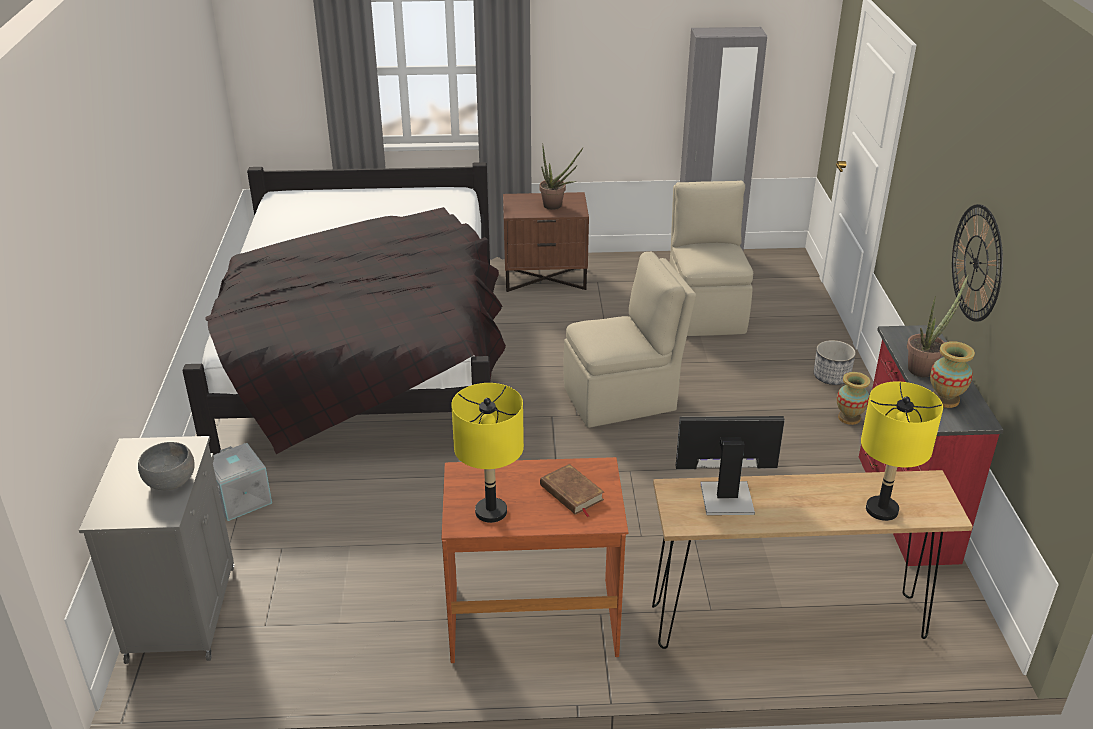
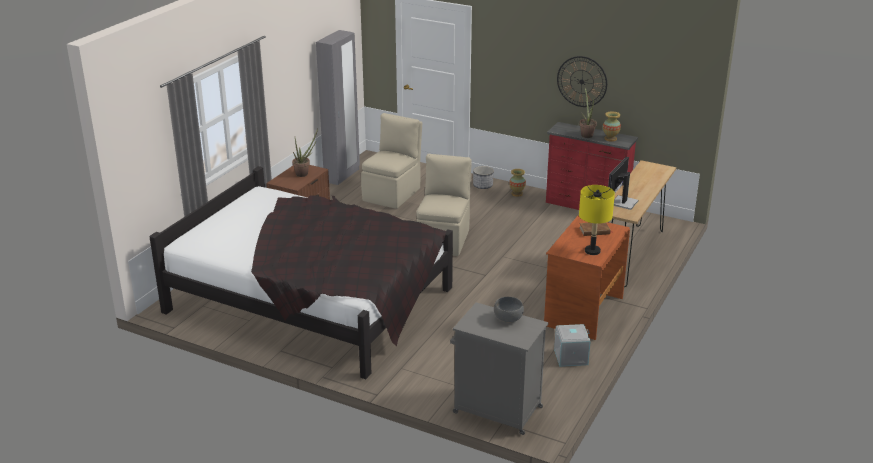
camera: 60 degrees left, 5 degrees down
(239, 499) = (415, 373): grey storage box -> grey storage box (570, 357)
(706, 311) = (392, 194): beige chair -> beige chair turned 90 degrees clockwise
(881, 509) = (654, 178): yellow table lamp -> none

